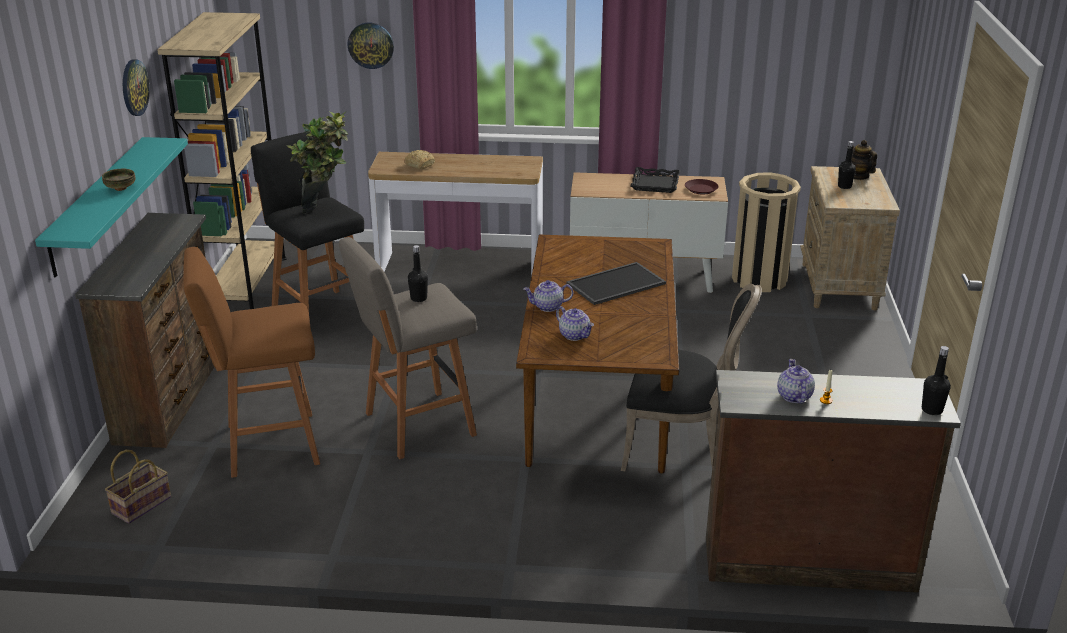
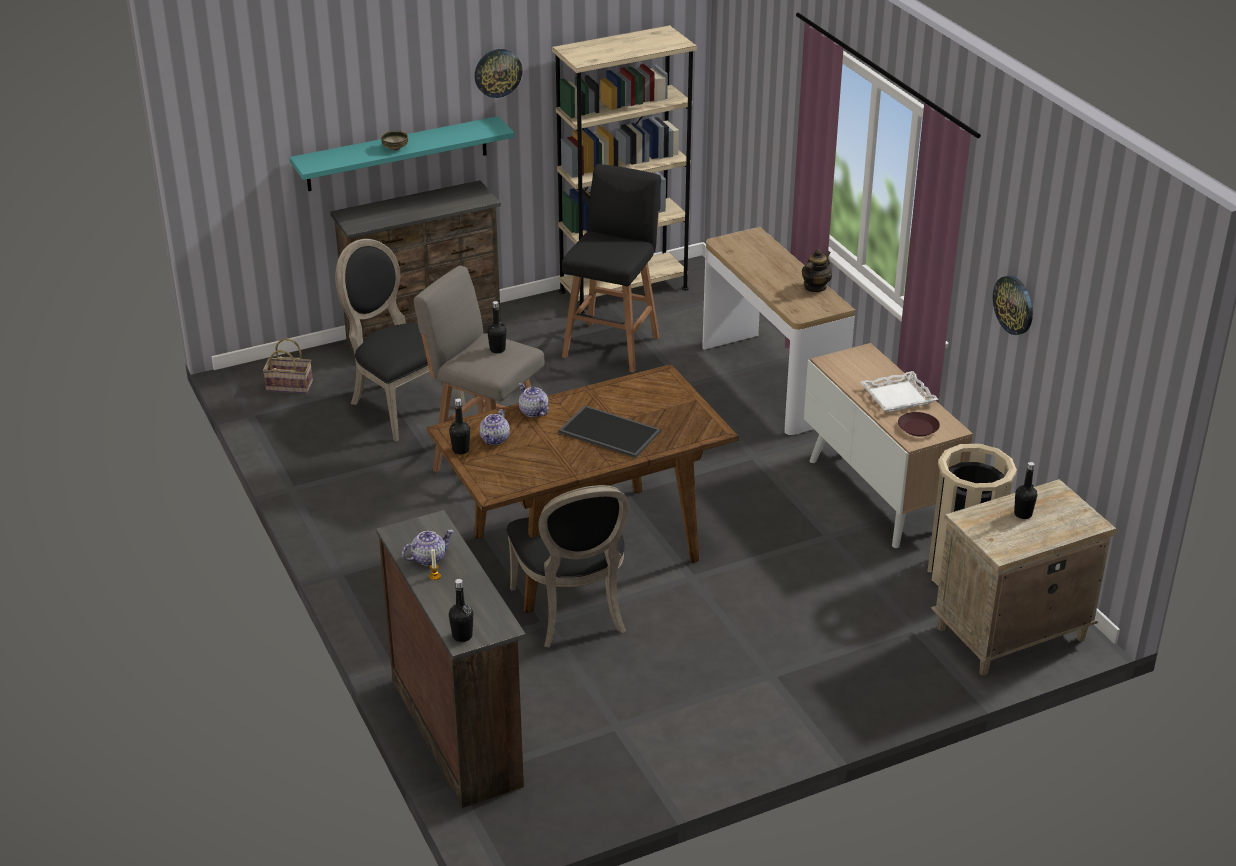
camera: 60 degrees right, 5 degrees up
(268, 445) = (401, 404): brown stool -> black chair
(325, 209) = (615, 250): potted plant -> none
(371, 45) = (786, 117): wall clock -> wall clock (1014, 304)
(419, 165) = (753, 256): bread -> none
(575, 356) = (460, 450): none -> black bottle
(654, 184) = (898, 396): black tray -> white tray
(859, 176) = (1067, 518): teapot -> teapot (815, 287)

